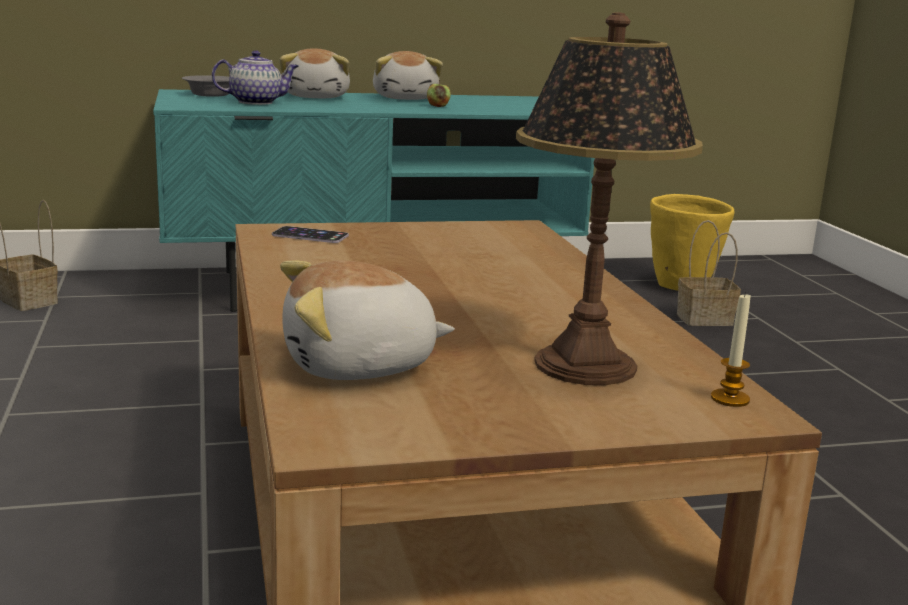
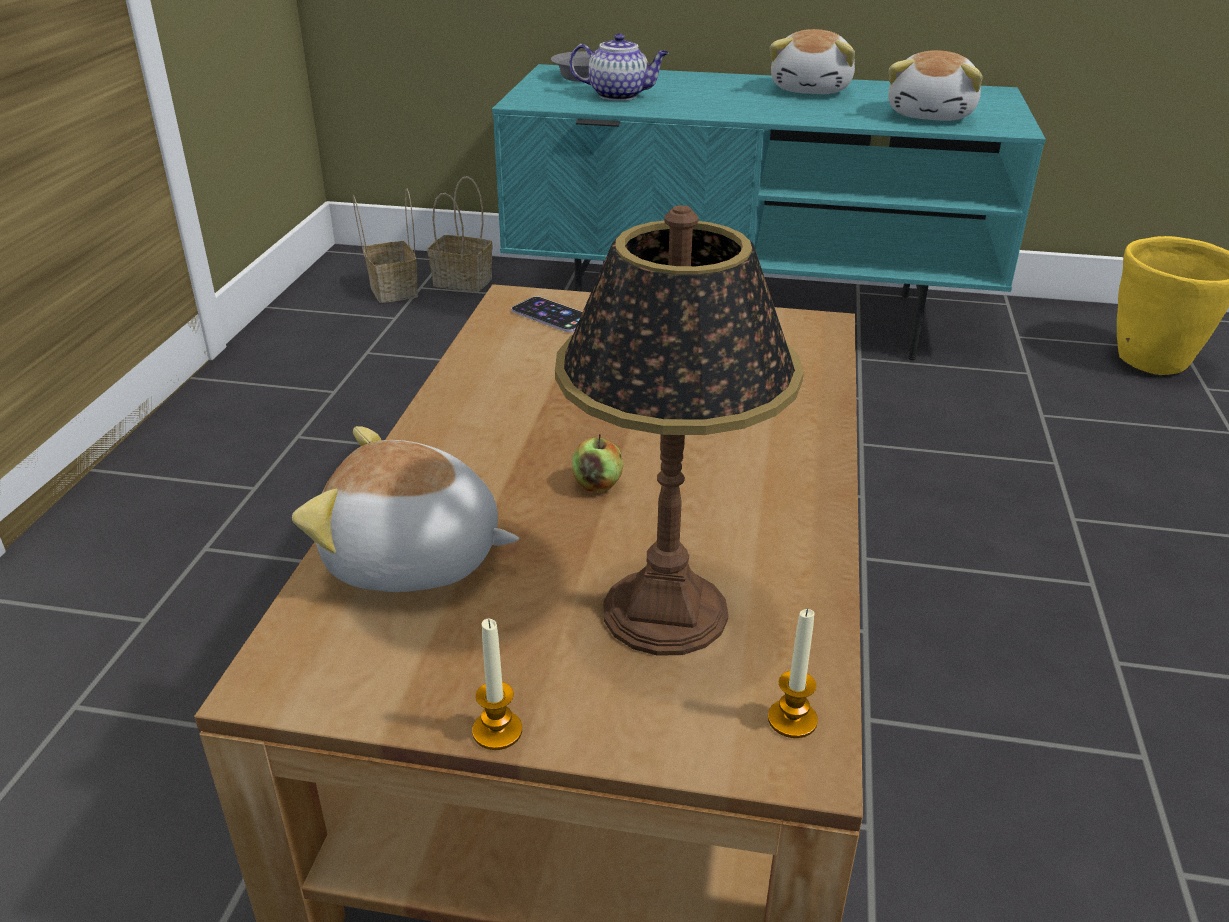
camera: 25 degrees right, 15 degrees up
(317, 97) = (703, 84): plush toy -> plush toy (932, 115)
(438, 106) = (837, 109): apple -> apple (597, 484)
(538, 436) = (497, 731): none -> candle
(706, 319) = (1150, 423): basket -> basket (465, 281)

